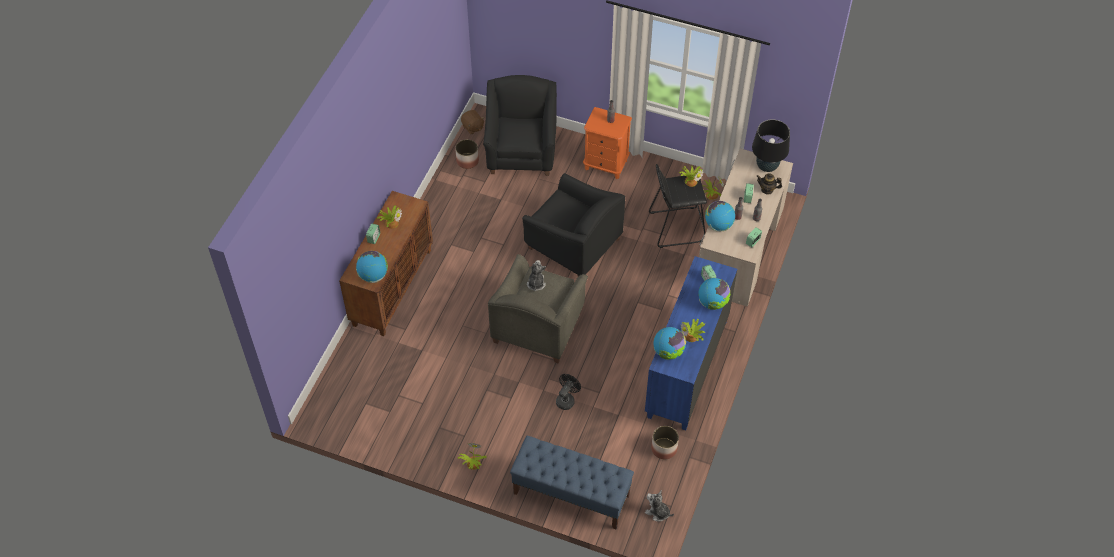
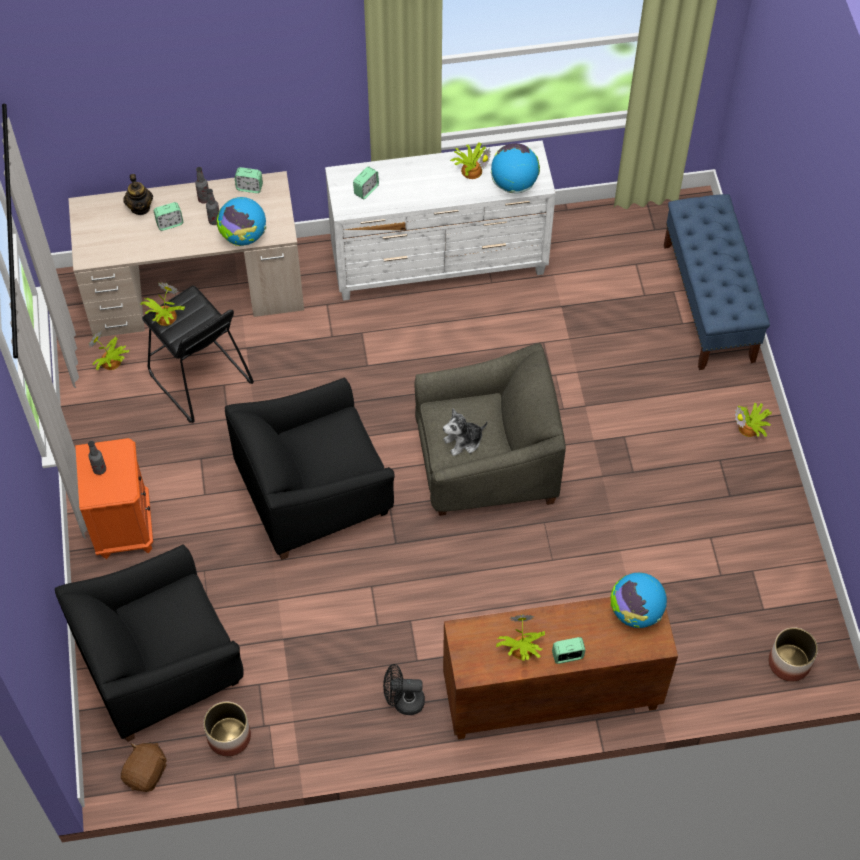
camera: 120 degrees left, 5 degrees up
(566, 399) = (580, 372): black fan -> black fan (403, 701)
(573, 245) = (314, 492): black armchair -> black armchair turned 120 degrees counterclockwise
(657, 512) = (664, 208): plush toy -> none
(663, 448) = (574, 239): planter -> planter (789, 663)
(686, 369) = (440, 265): blue dresser -> white dresser
(712, 303) = (401, 170): globe -> none
(767, 166) = (93, 224): black table lamp -> none

